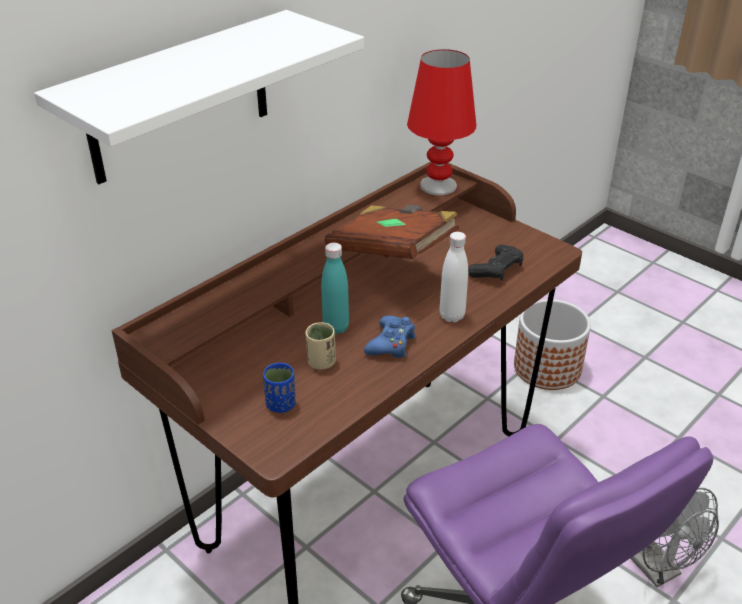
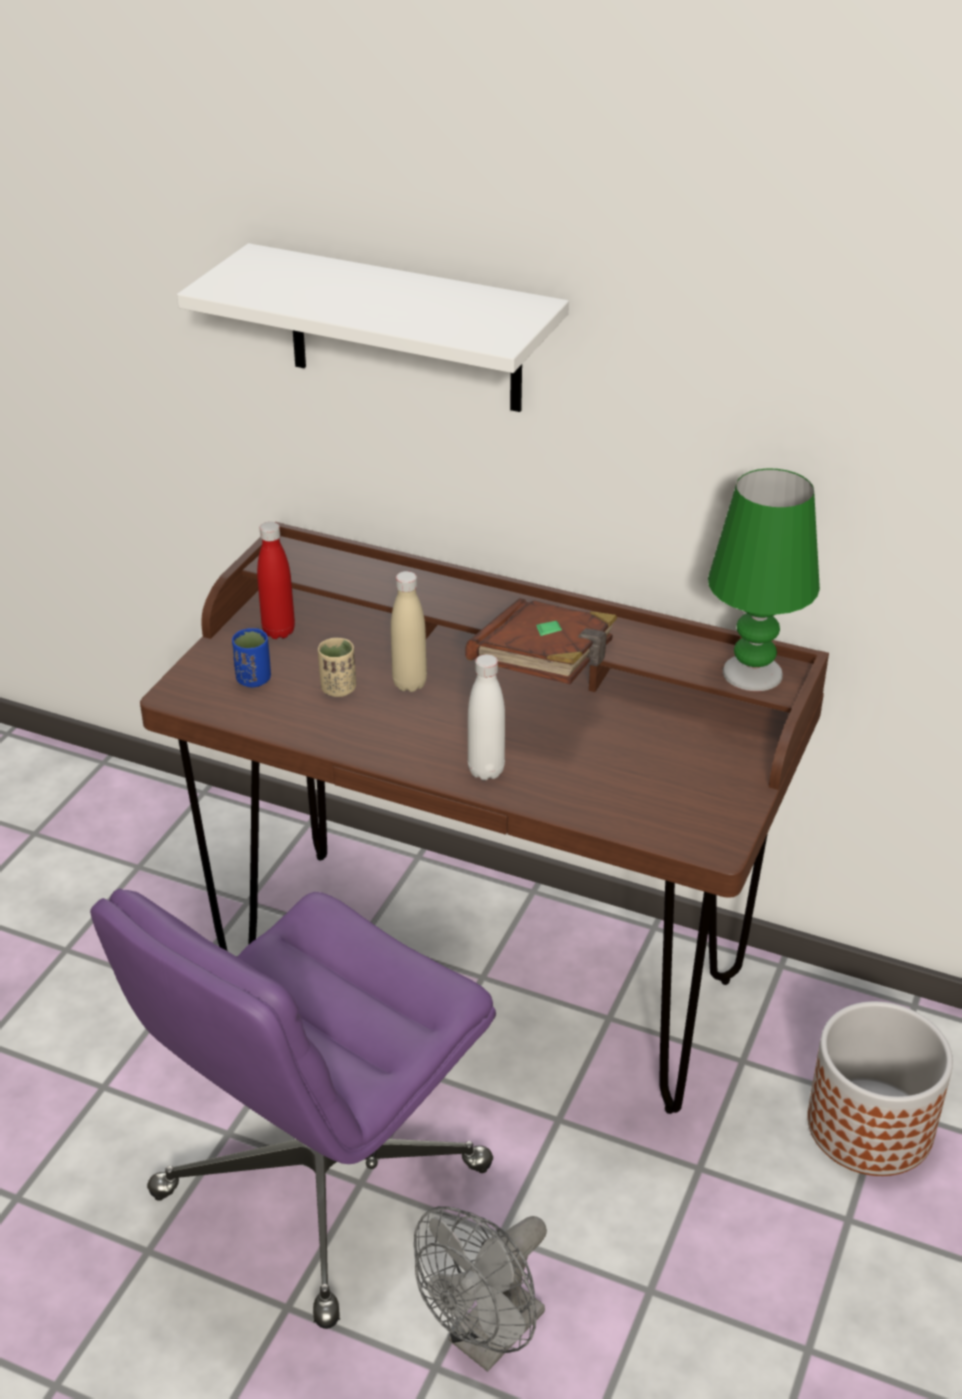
camera: 70 degrees right, 0 degrees up
(224, 379) = (278, 631): none -> red bottle
(336, 327) = (409, 684): turquoise bottle -> beige bottle
(391, 344) = (400, 733): blue game controller -> none
(437, 186) = (752, 673): red table lamp -> green table lamp
(496, 270) = (621, 792): black game controller -> none

